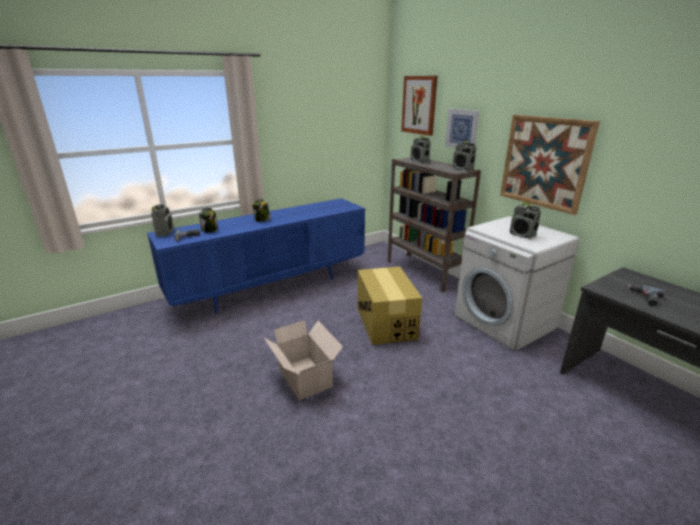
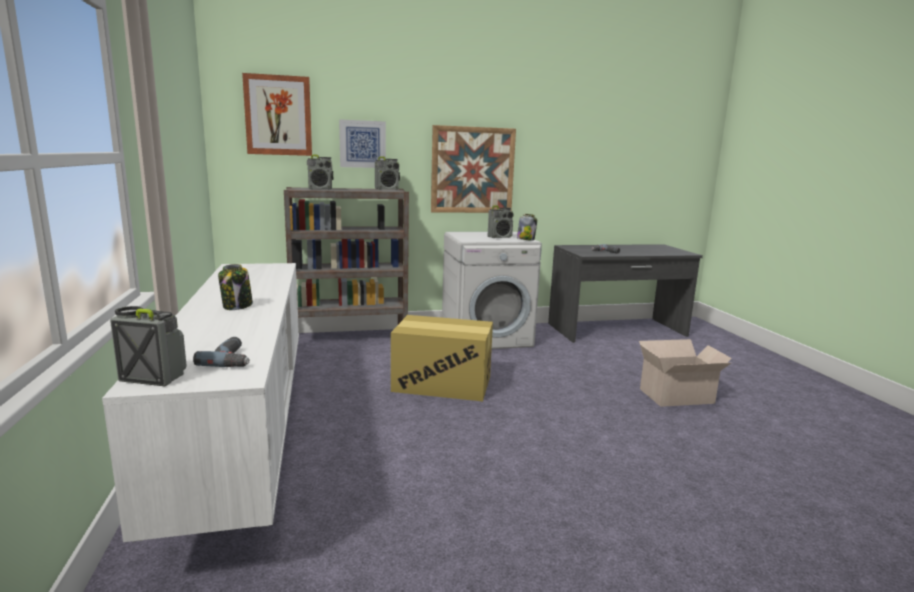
camera: 70 degrees left, 10 degrees down
(210, 230) = (218, 340): jar -> jar (526, 239)
(272, 287) = (244, 443): blue cabinet -> white cabinet
(305, 378) = (527, 454): cardboard box -> cardboard box (678, 396)

